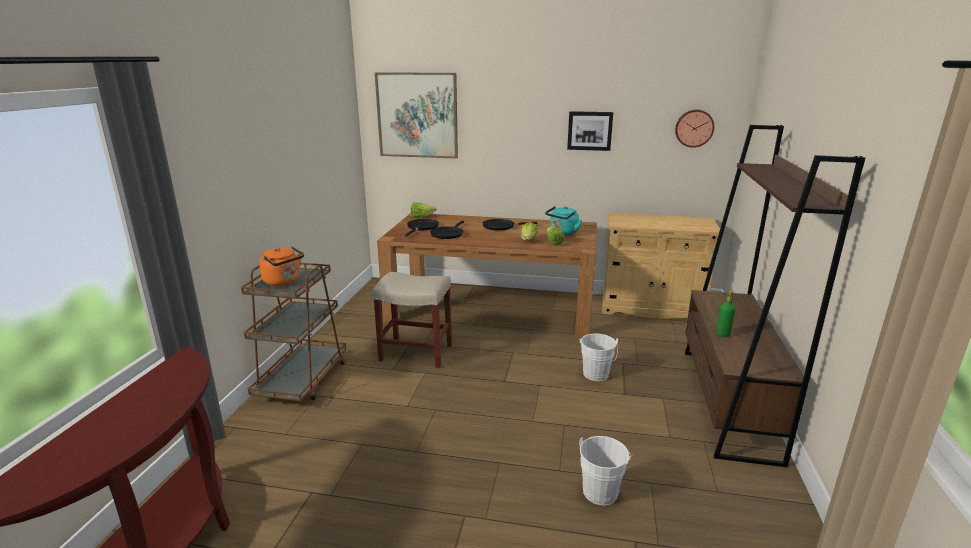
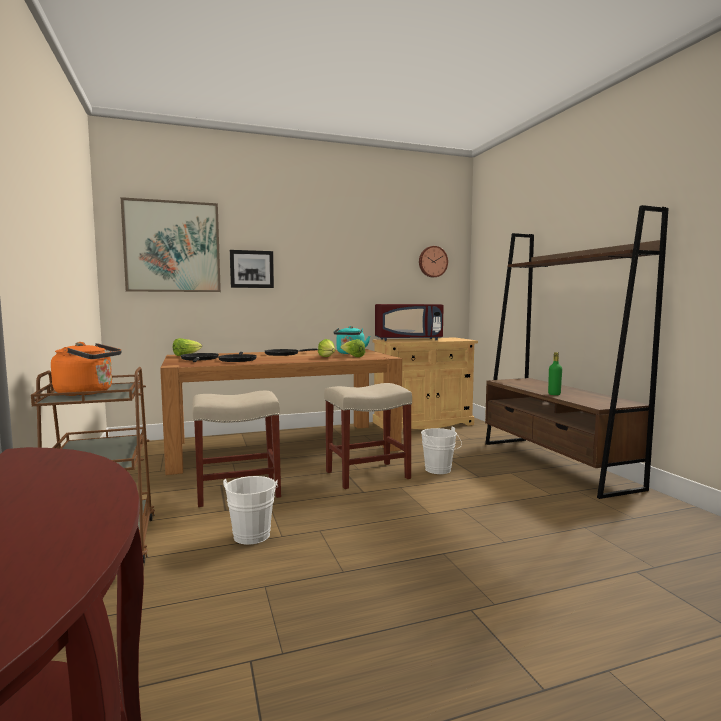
camera: 30 degrees left, 15 degrees down
(525, 363) = (366, 475): none -> beige stool
(589, 130) = (350, 263): picture -> picture (251, 269)
(601, 490) = (557, 544): white bucket -> white bucket (253, 533)
(643, 219) = (408, 340): none -> red microwave

